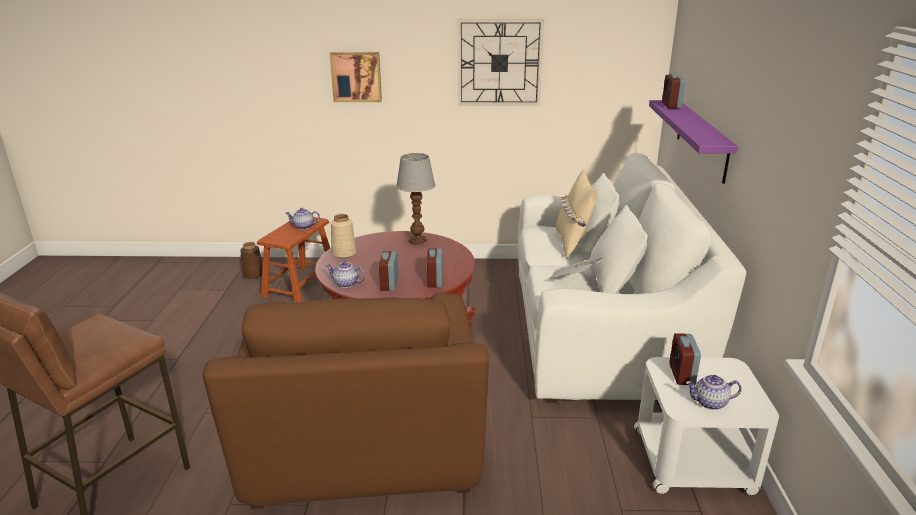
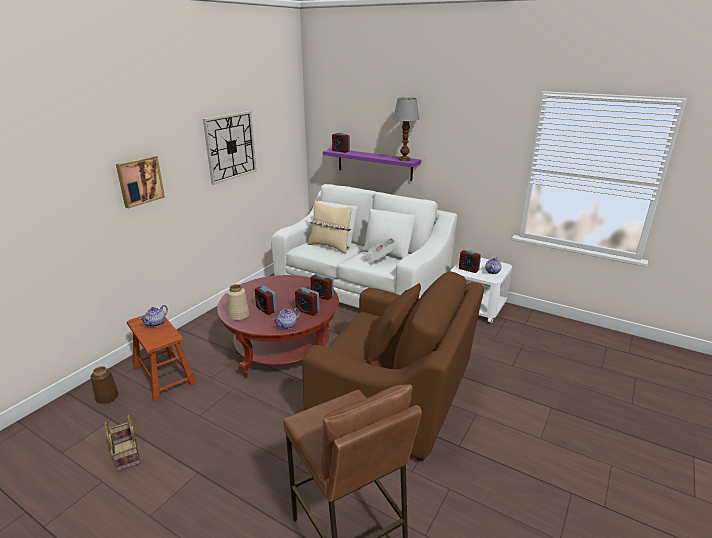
camera: 60 degrees left, 0 degrees up
(187, 315) = (125, 454): none -> basket
(370, 262) = (266, 309): none -> alarm clock
(417, 241) = (258, 286): table lamp -> table lamp (404, 160)

